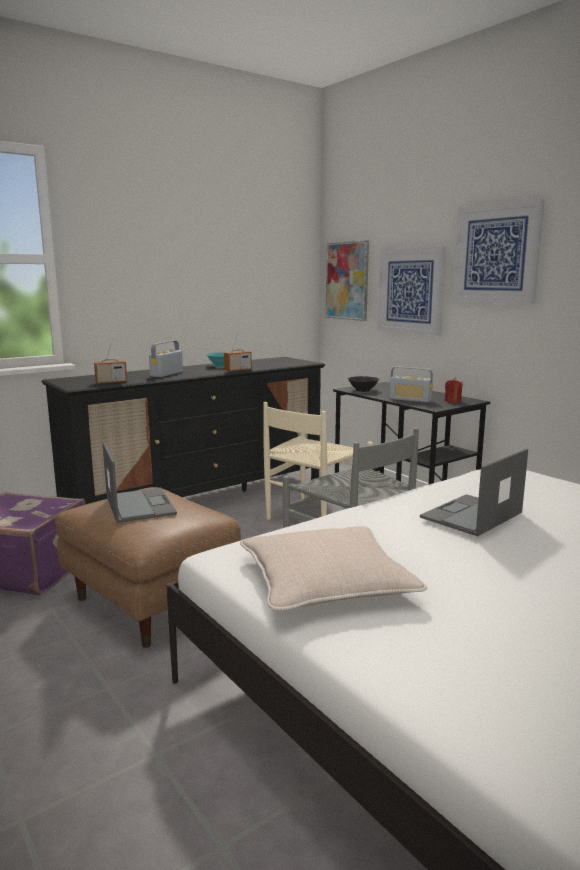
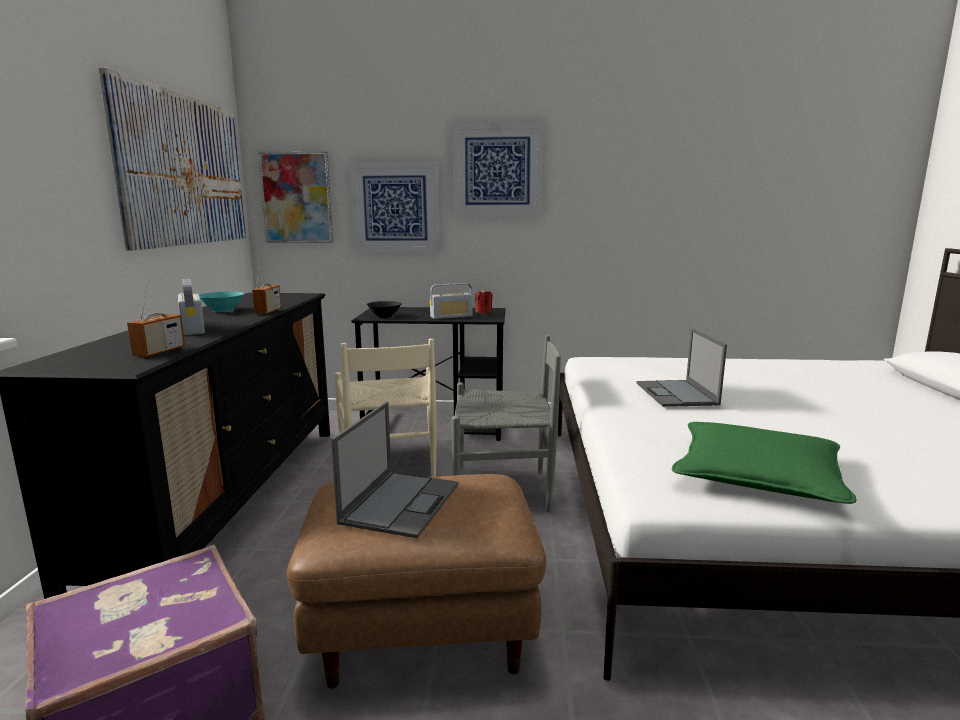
camera: 50 degrees left, 0 degrees up
(139, 505) = (401, 502): laptop -> laptop turned 90 degrees clockwise
(243, 263) = (184, 170): none -> picture
(326, 580) = (757, 474): beige pillow -> green pillow

